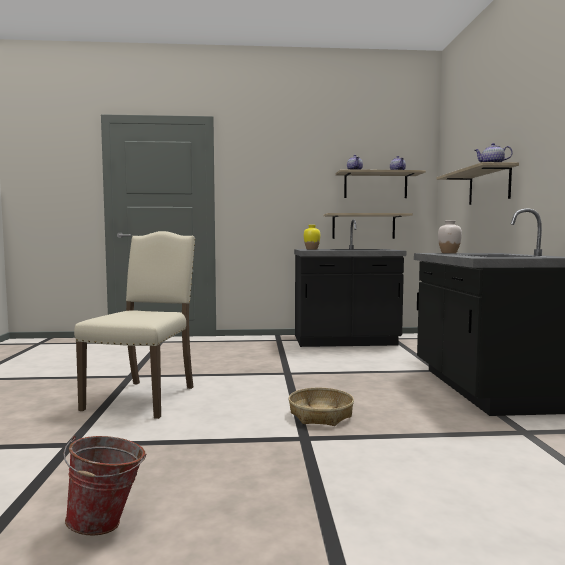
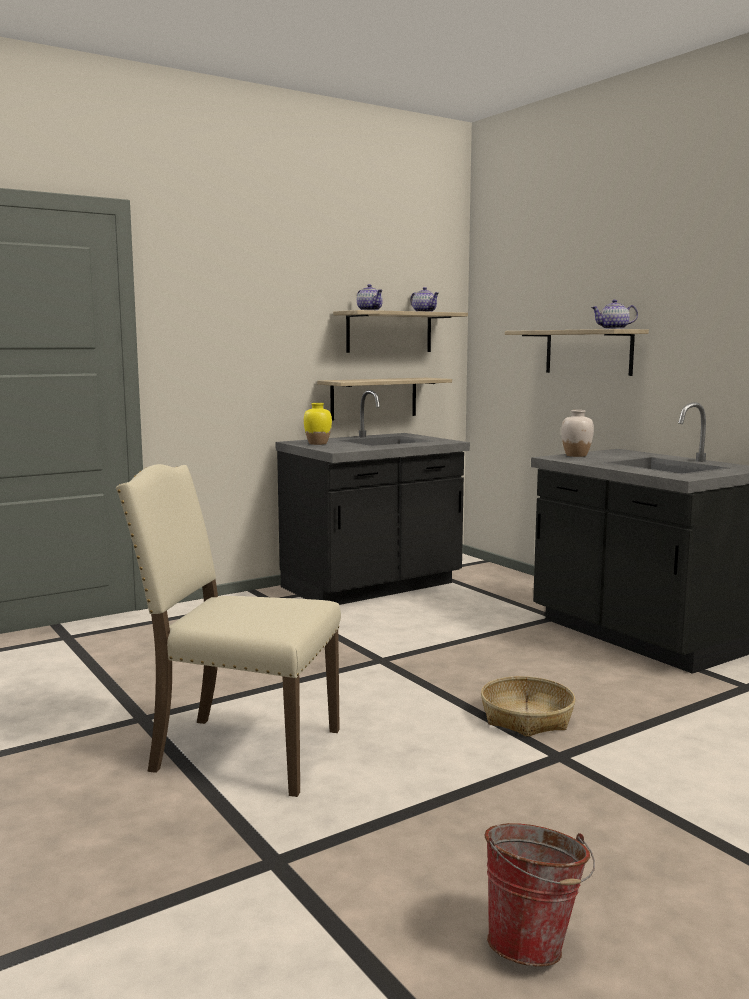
camera: 30 degrees left, 5 degrees up
(144, 397) = (241, 751): beige chair -> beige chair turned 60 degrees counterclockwise

